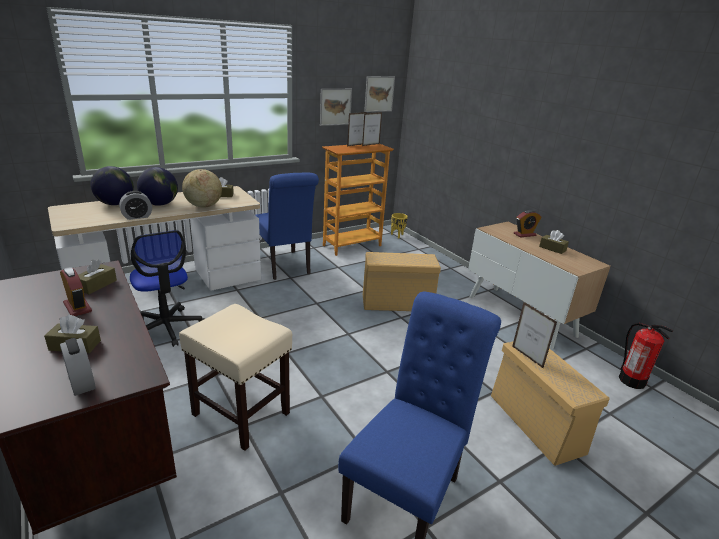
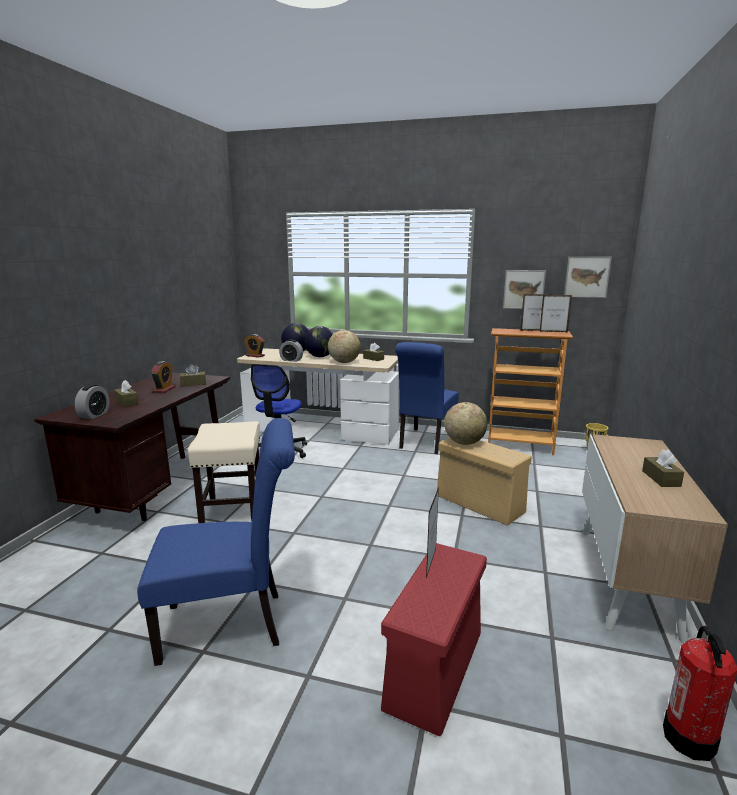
camera: 50 degrees right, 10 degrees down
(384, 258) = (464, 443): none -> globe
(524, 234) = (652, 456): alarm clock -> alarm clock (255, 356)
(537, 424) = (434, 670): beige storage box -> red storage box

